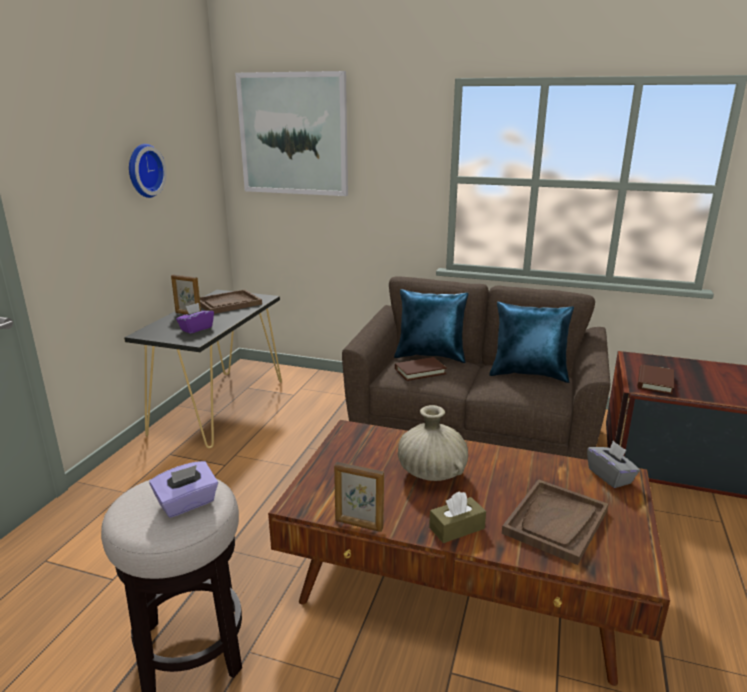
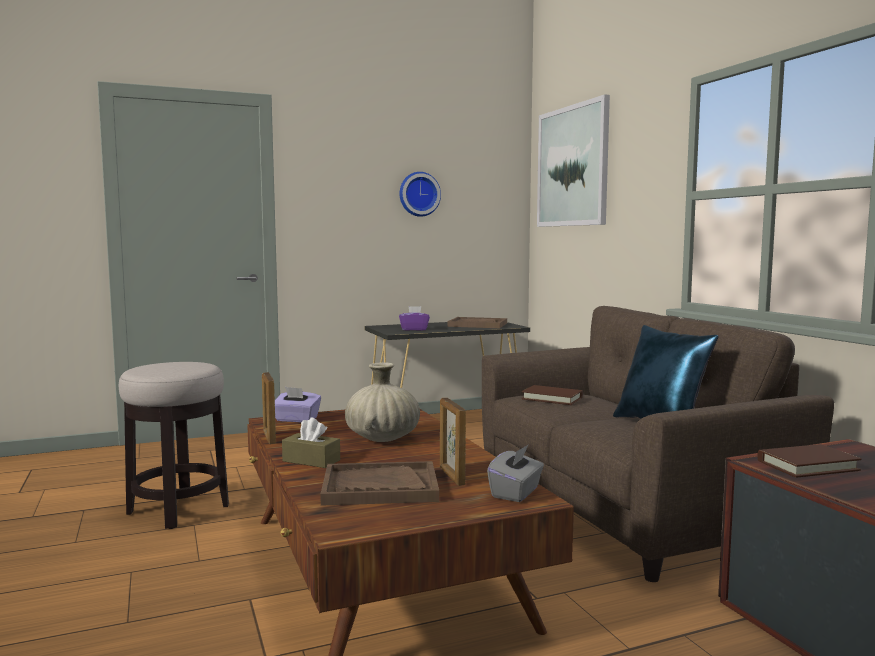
camera: 50 degrees right, 15 degrees down
(187, 503) = (174, 368): purple tissue box -> purple tissue box (296, 419)
(188, 314) = (433, 324): picture frame -> picture frame (451, 476)
(431, 356) = (600, 397): blue pillow -> none

